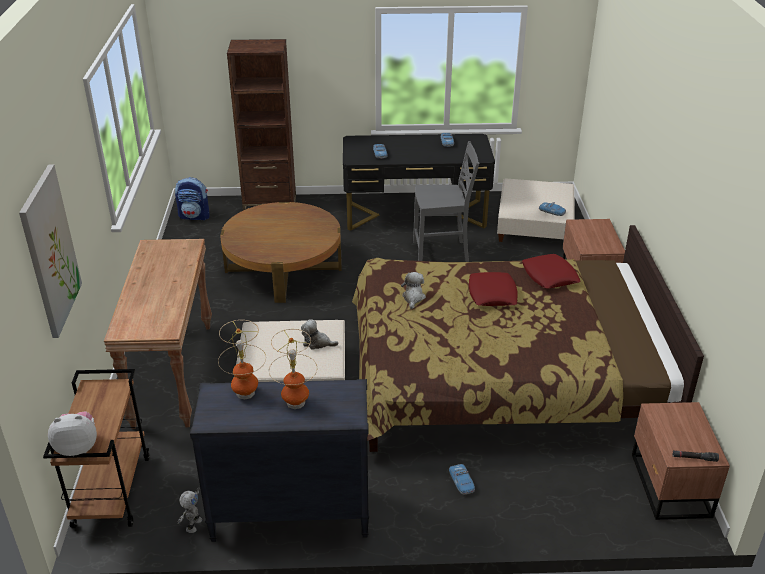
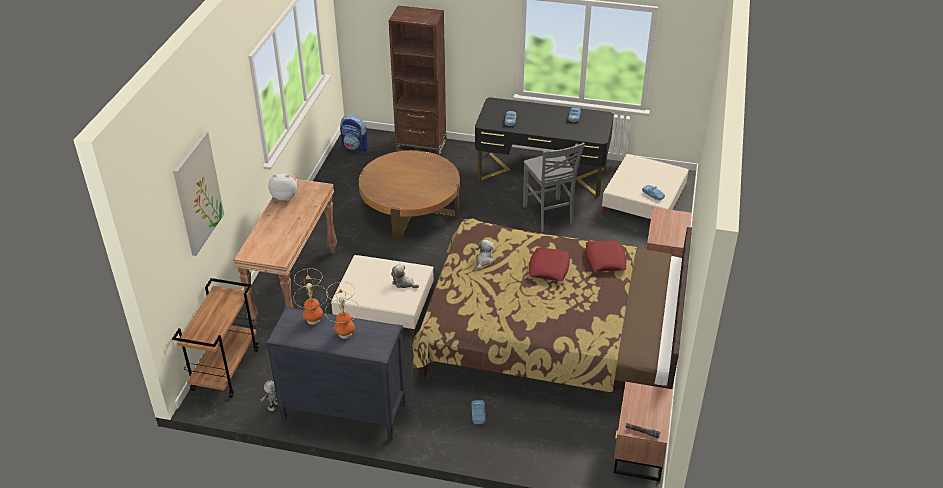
camera: 15 degrees right, 5 degrees up
(78, 447) = (197, 336): plush toy -> plush toy (285, 196)
(442, 253) = (549, 216): grey chair -> grey chair turned 60 degrees clockwise

